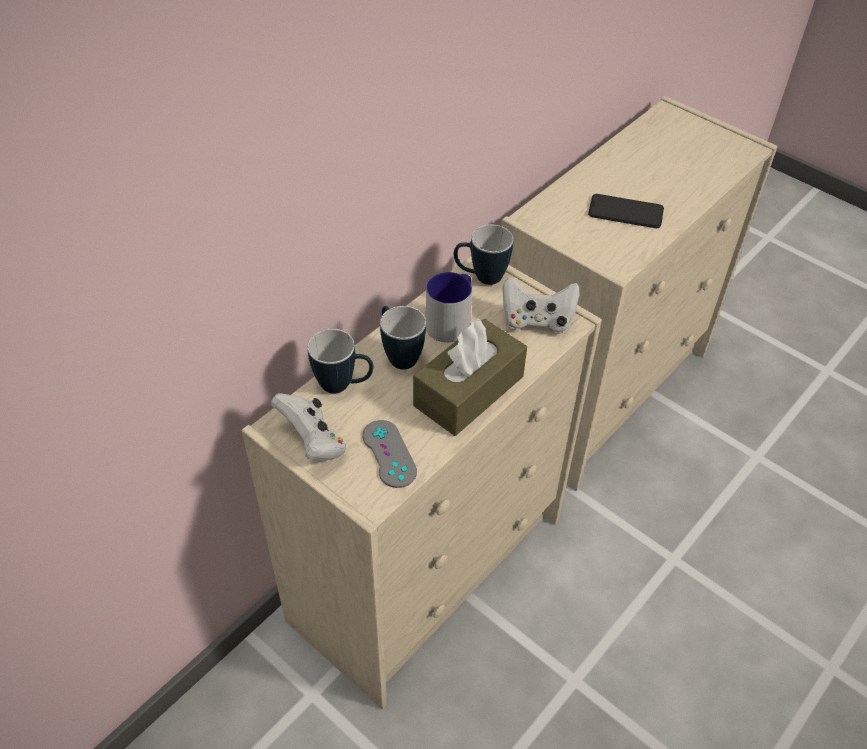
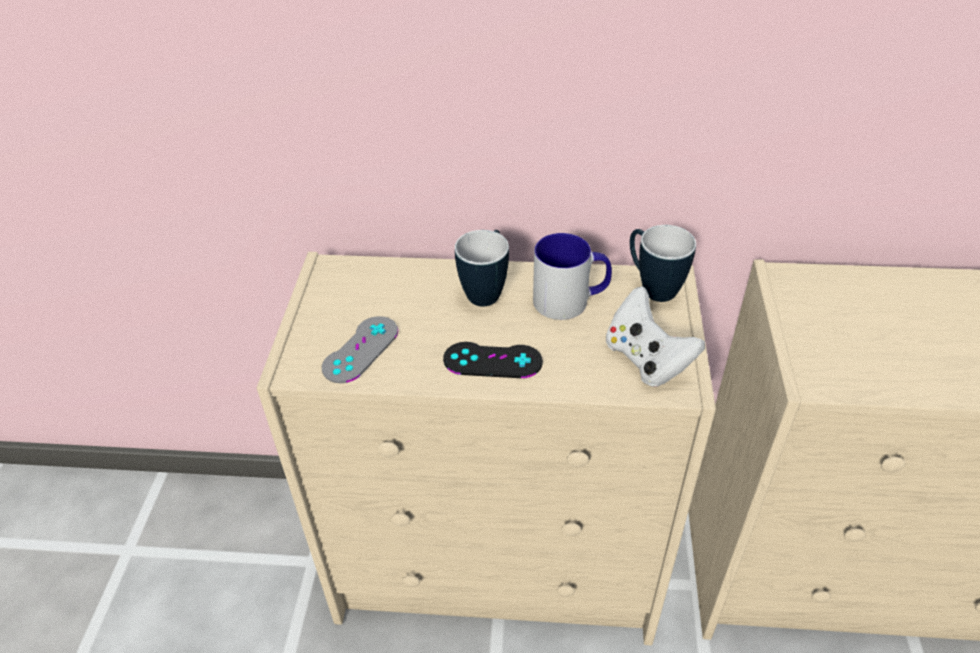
camera: 55 degrees right, 5 degrees down
(313, 442) = (329, 296): white game controller -> none
(343, 385) = (413, 278): mug -> none
(469, 391) = (492, 361): brown tissue box -> black game controller
(625, 212) = (911, 342): phone -> none

